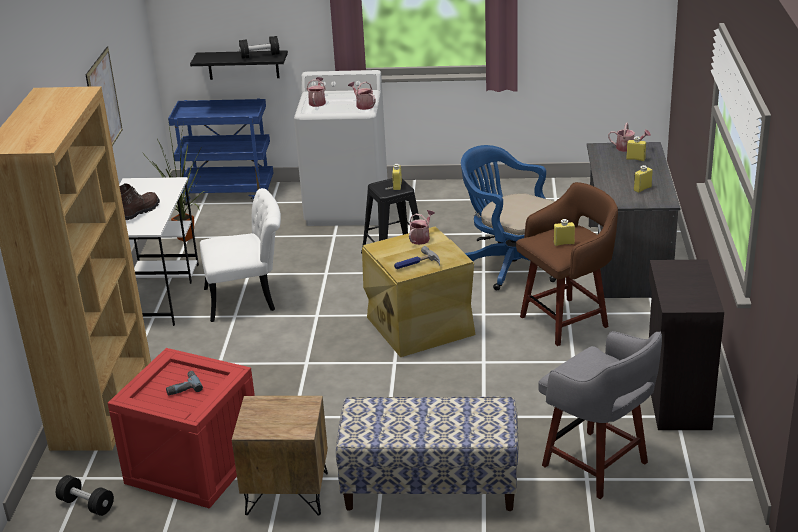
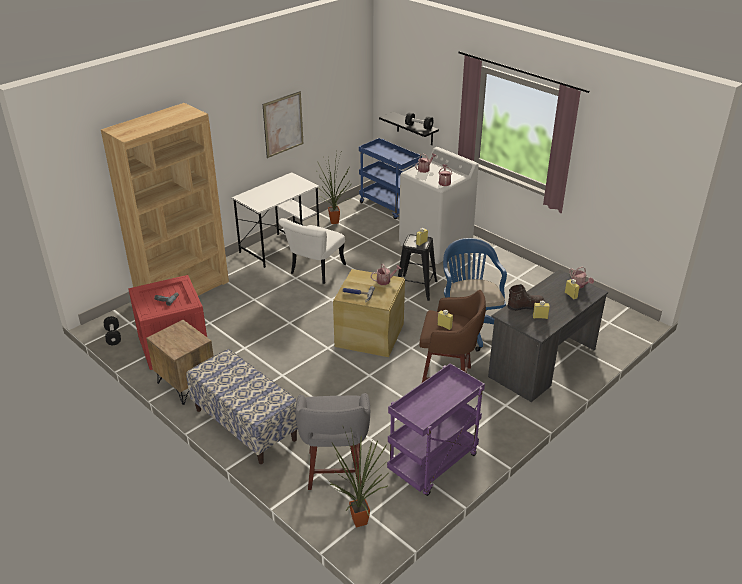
camera: 40 degrees right, 5 degrees up
(138, 212) = (268, 195): brown boot -> brown boot (525, 306)
(248, 298) = (314, 272): white chair -> white chair turned 90 degrees clockwise
(676, 400) = (433, 465): black cabinet -> purple cart
(690, 489) = (359, 519): none -> potted plant

